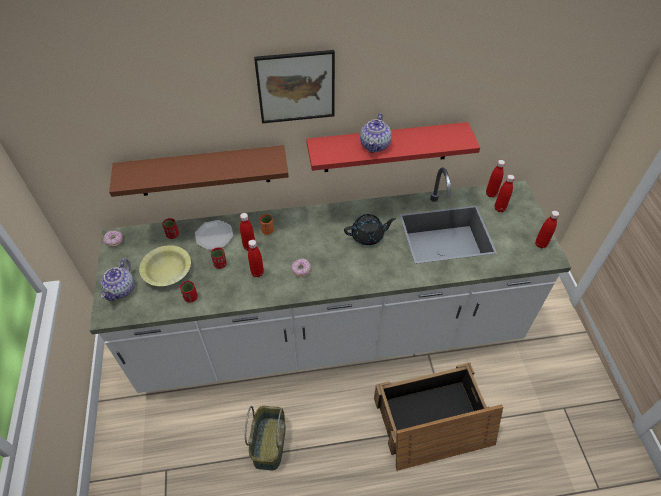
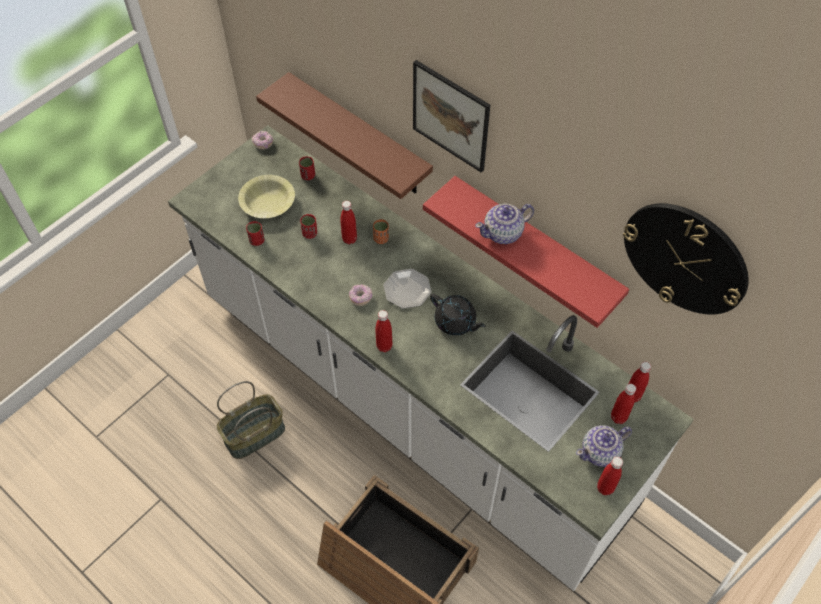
camera: 50 degrees right, 5 degrees up
(121, 289) = (222, 188): teapot -> teapot (600, 452)
(214, 236) = (335, 205): plate -> plate (407, 290)
(257, 273) = (326, 267): red bottle -> red bottle (384, 346)
(511, 64) = (685, 258): none -> wall clock

